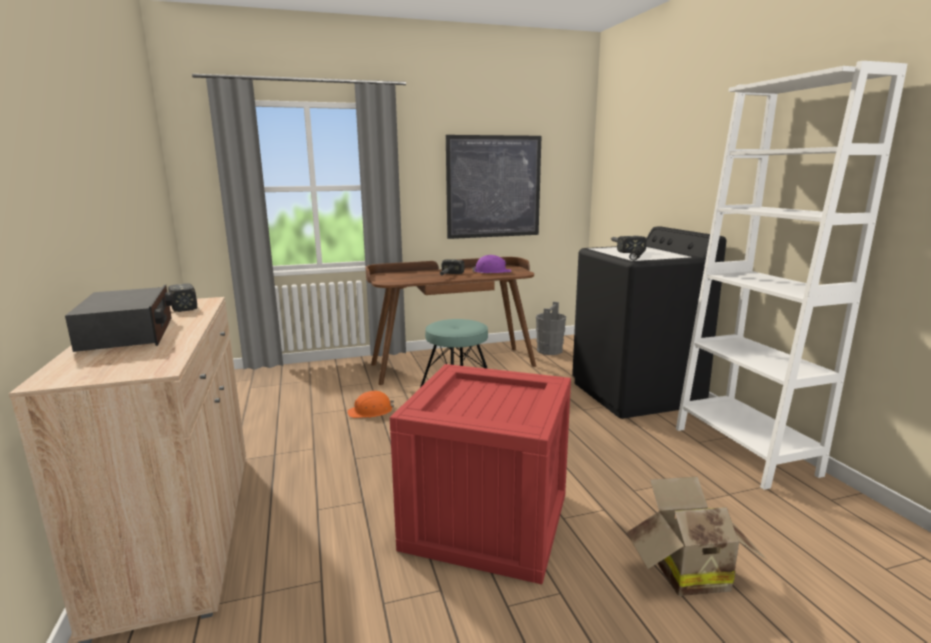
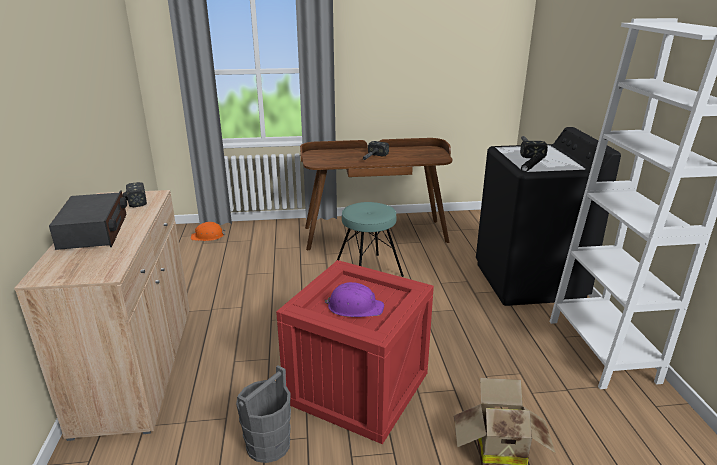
camera: 10 degrees right, 10 degrees up
(371, 411) = (294, 276): orange hard hat -> orange hard hat (208, 236)
(492, 272) = (414, 155): purple hard hat -> purple hard hat (355, 307)
(493, 187) = (426, 69): picture -> none
(549, 350) = (467, 226): grey bucket -> grey bucket (267, 445)

